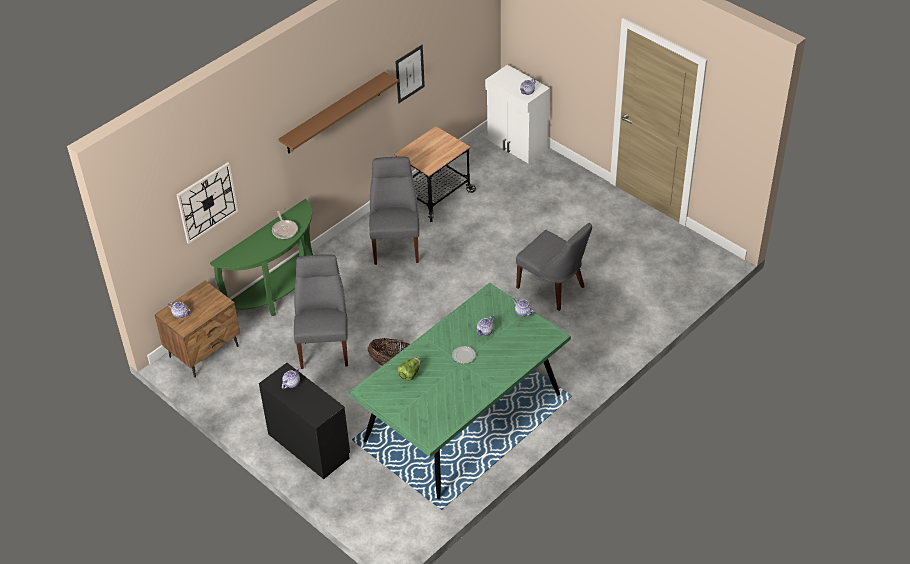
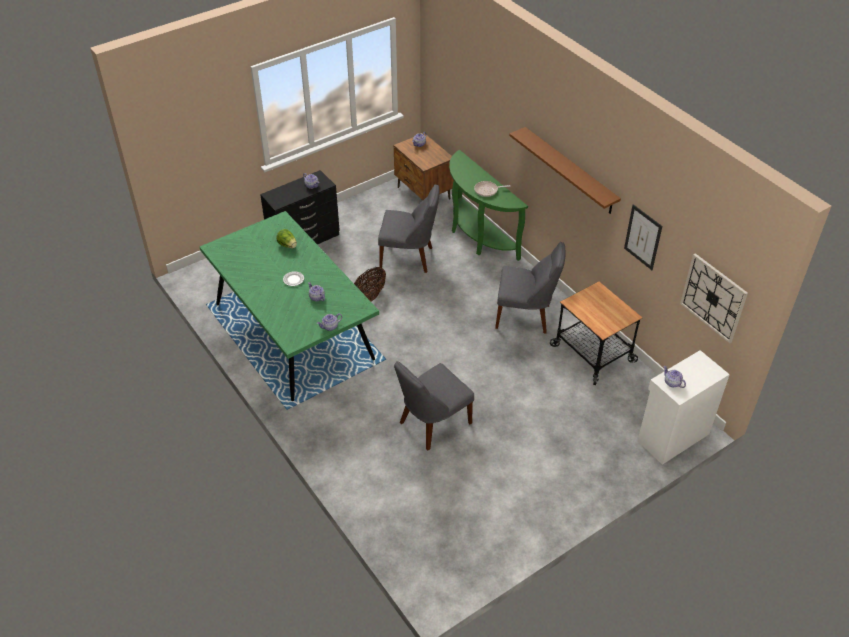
camera: 100 degrees right, 0 degrees up
(207, 202) = (470, 103): wall clock -> wall clock (713, 297)

